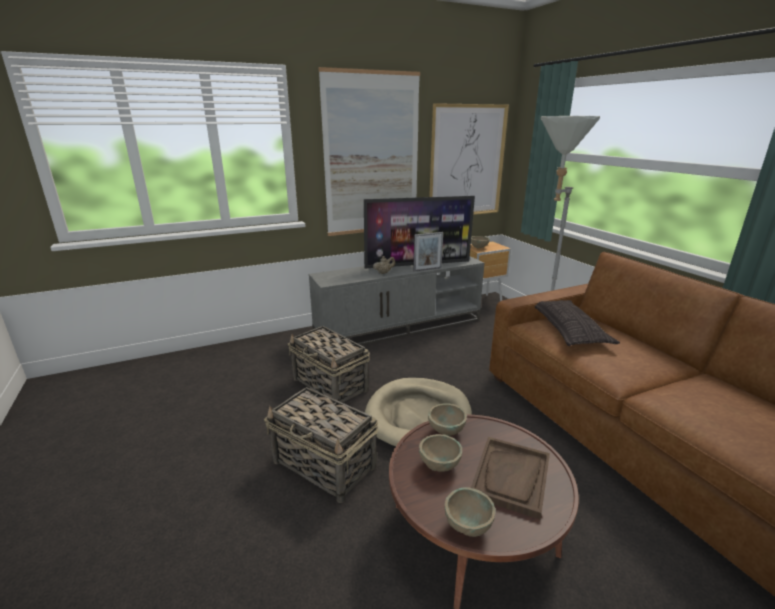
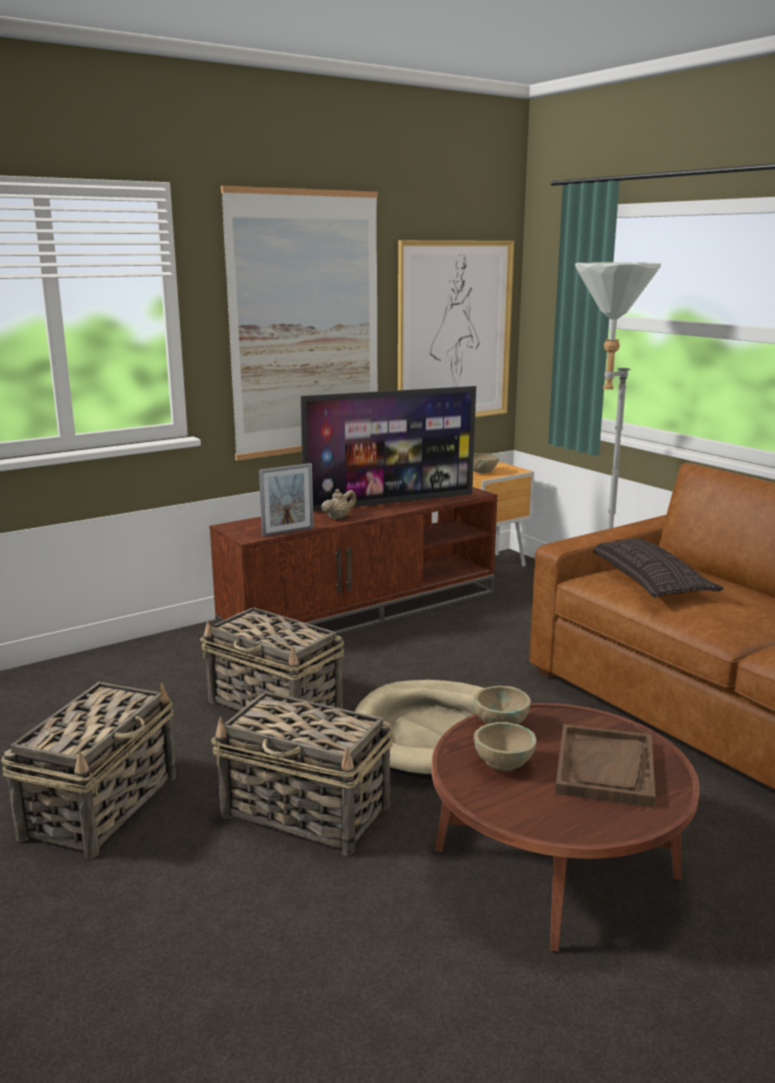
camera: 10 degrees left, 5 degrees down
(209, 444) = (102, 805): none -> basket
(399, 326) = (363, 611): grey tv stand -> brown tv stand
(427, 269) = (408, 509): picture frame -> picture frame (288, 532)
(468, 526) = (564, 823): beige bowl -> none

